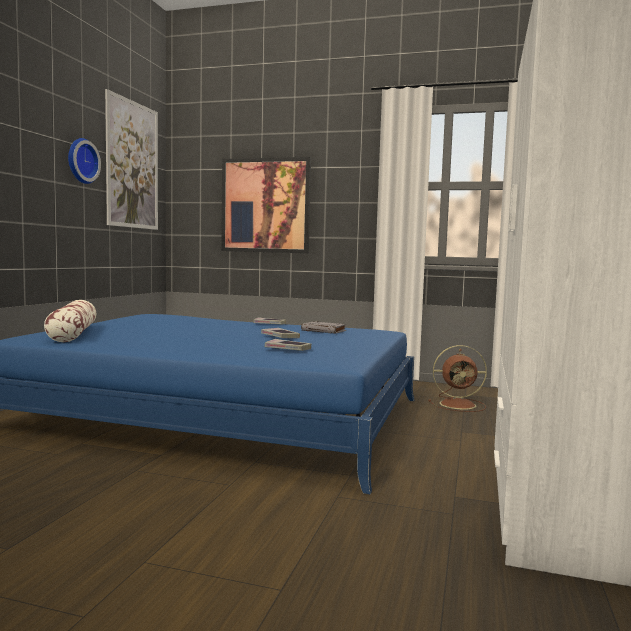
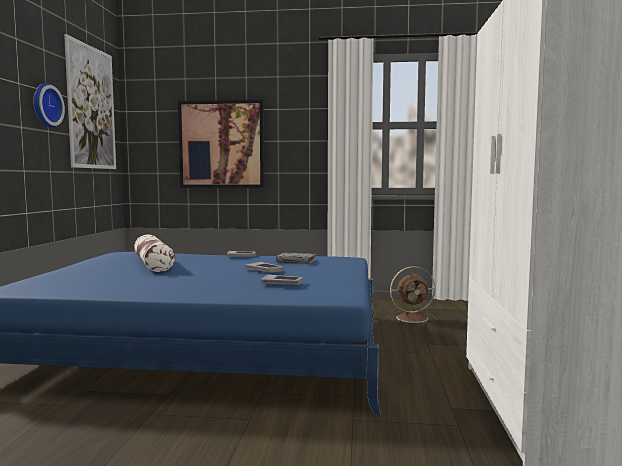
camera: 10 degrees left, 0 degrees up
(73, 334) = (59, 280): pillow -> pillow (153, 264)

